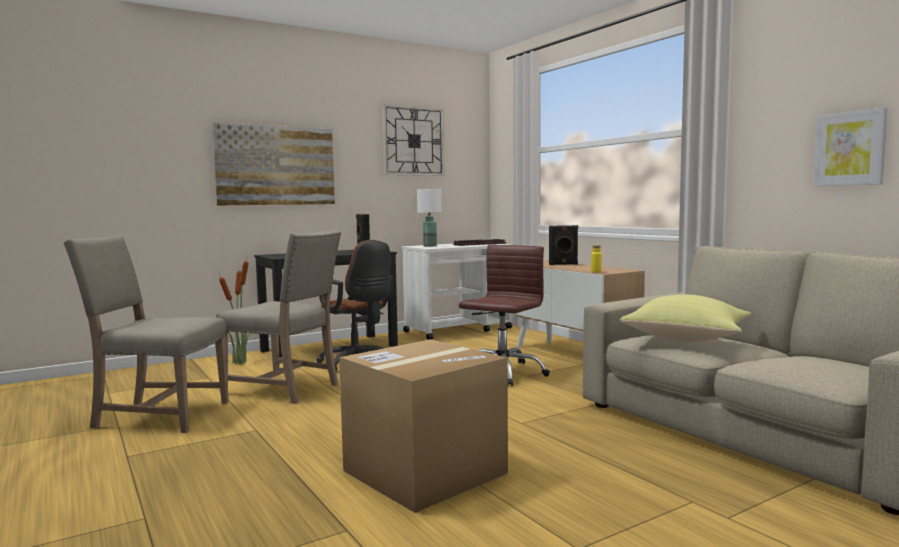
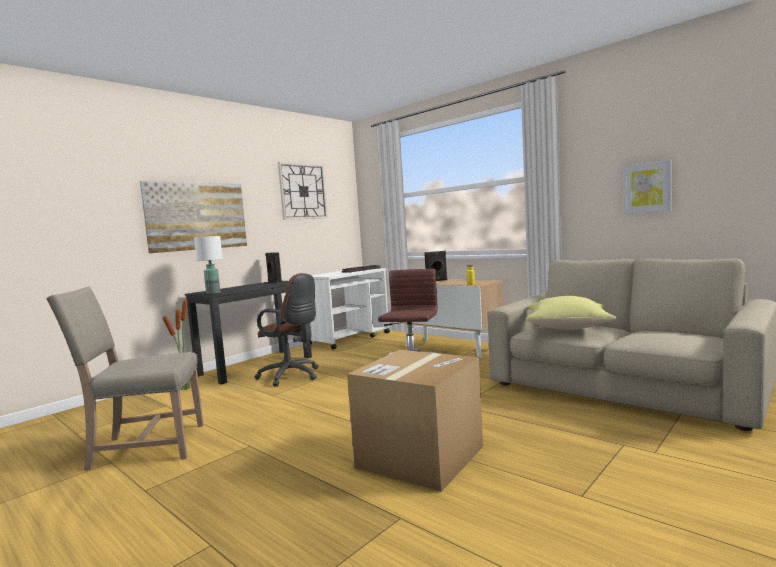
camera: 15 degrees left, 0 degrees up
(285, 389) = (246, 405): beige chair -> none
(430, 246) = (324, 274): white table lamp -> white table lamp (213, 293)

